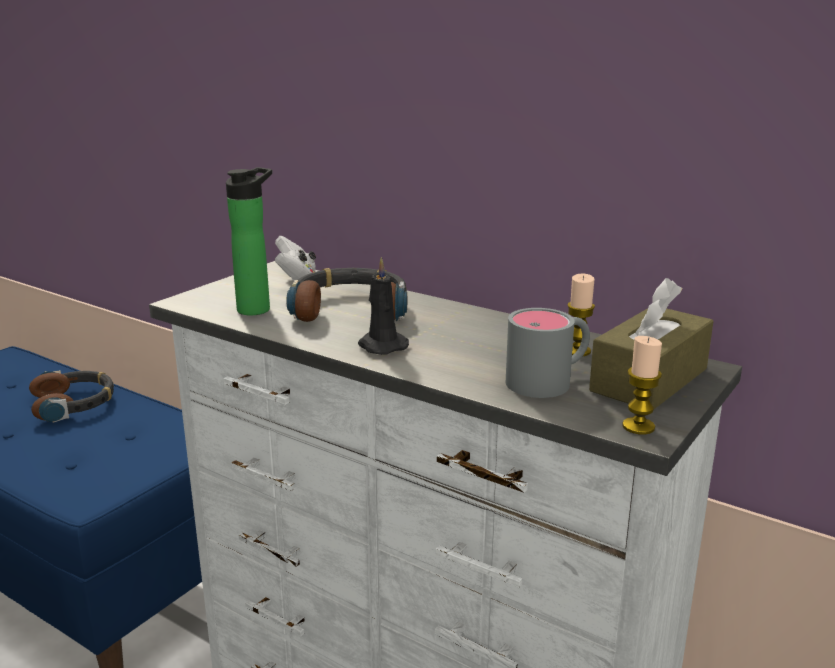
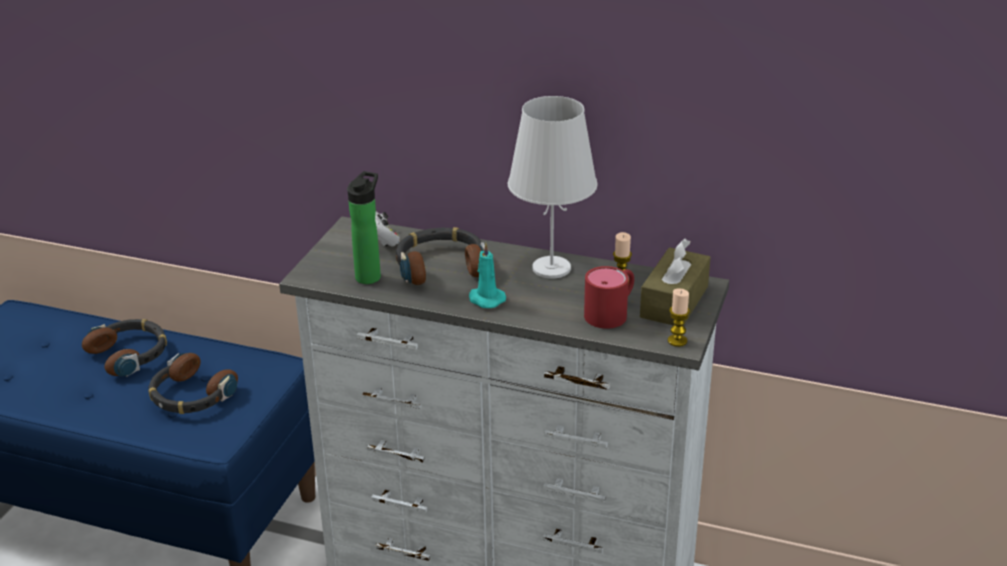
camera: 15 degrees left, 10 degrees up
(99, 450) = (191, 395): none -> headphones
(381, 346) = (485, 299): black candle -> turquoise candle
(489, 326) = (551, 268): none -> white table lamp
(549, 380) = (612, 312): grey mug -> red mug

